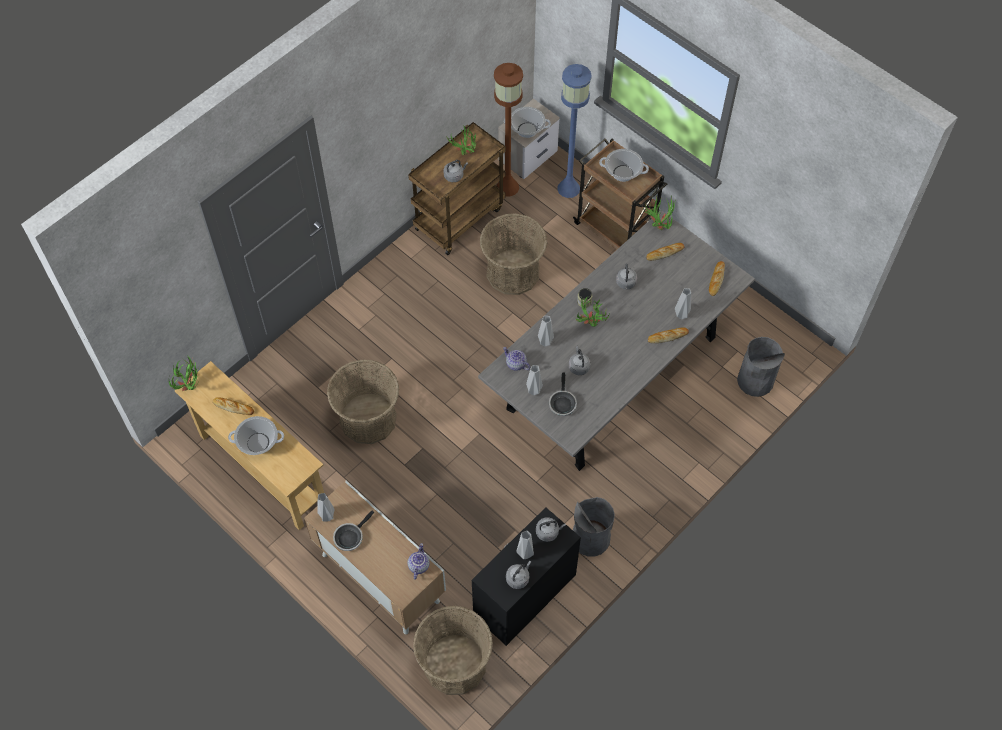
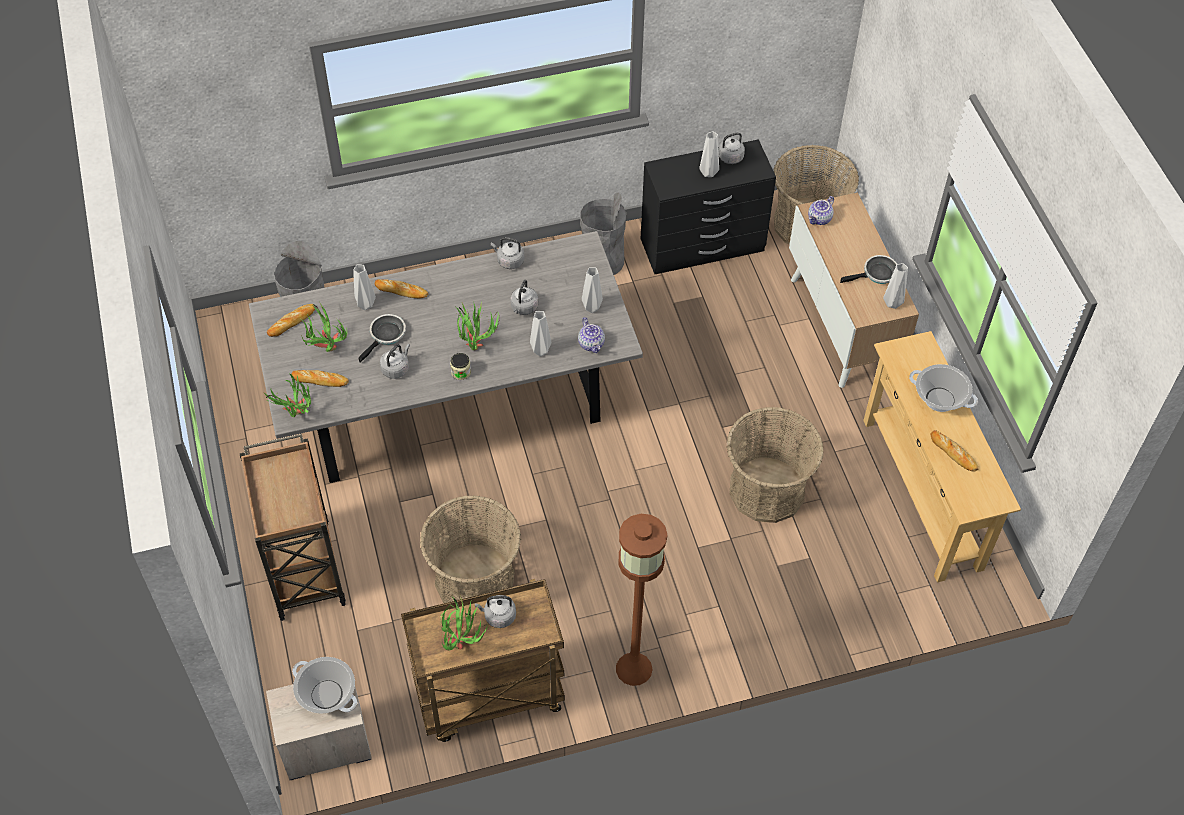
camera: 150 degrees left, 5 degrees down
(191, 386) = (997, 503): potted plant -> potted plant (325, 349)
(507, 187) = (390, 709): brown floor lamp -> brown floor lamp (634, 669)
(548, 532) = (673, 179): grey kettle -> grey kettle (509, 261)
(562, 403) = (570, 281): frying pan -> frying pan (386, 336)
(569, 188) = (311, 659): blue floor lamp -> none
(623, 173) = (282, 493): cooking pot -> none

